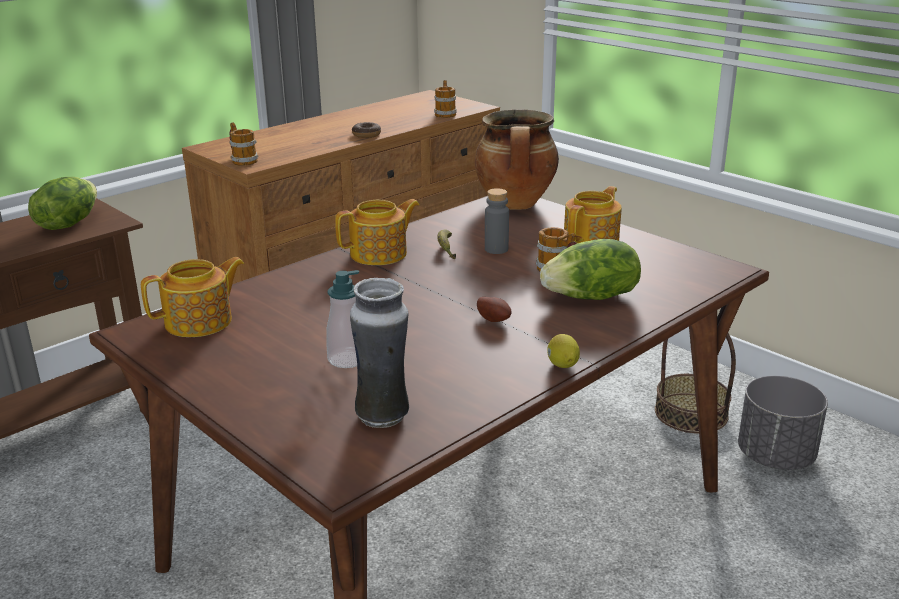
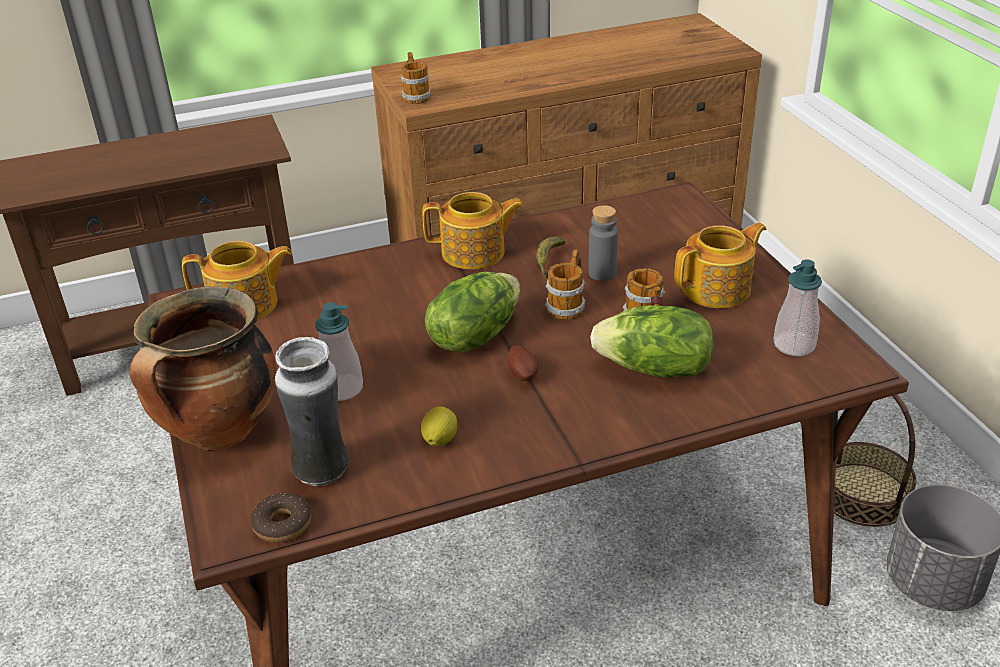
camera: 25 degrees right, 10 degrees up
(68, 223) = (225, 144): lettuce -> lettuce (474, 336)
(366, 135) = (571, 77): donut -> donut (282, 524)
(445, 113) = (686, 56): mug -> mug (568, 305)
(516, 204) = (676, 210): cooking pot -> cooking pot (219, 433)
(562, 365) = (545, 457): lemon -> lemon (439, 440)
(676, 265) = (794, 345): none -> soap dispenser

